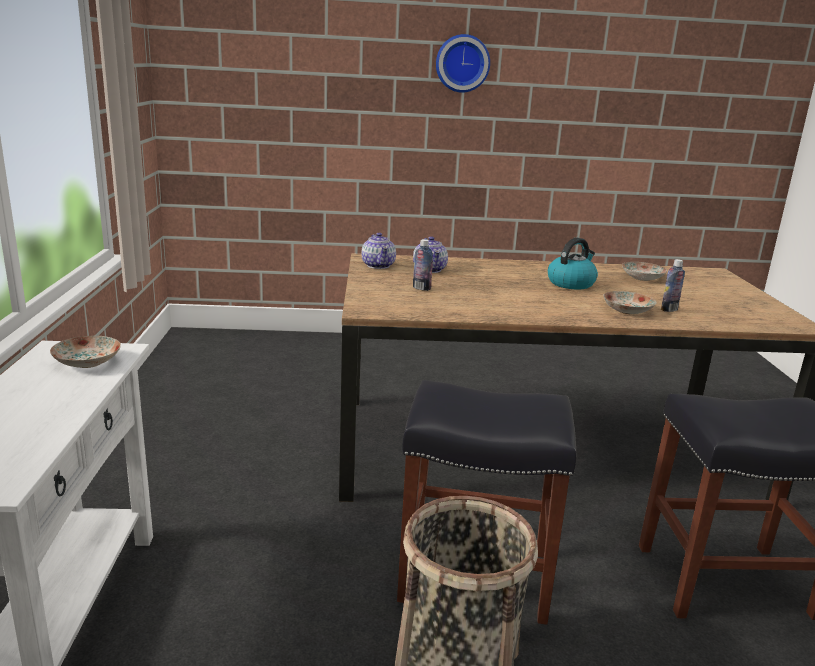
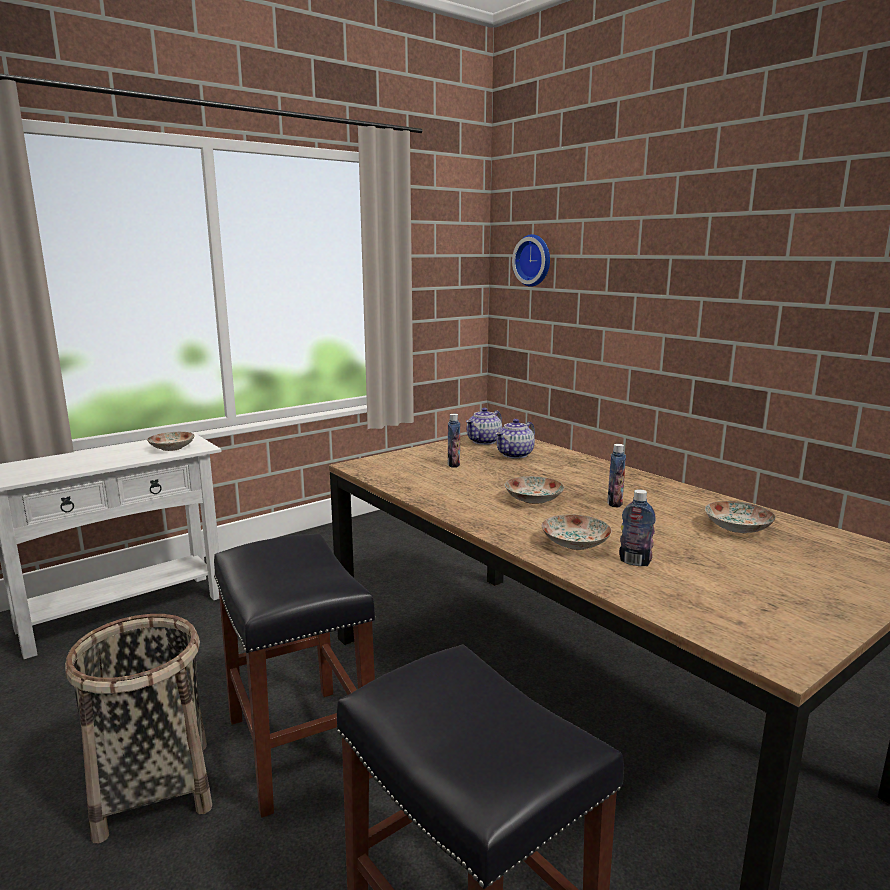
camera: 55 degrees right, 5 degrees down
(462, 63) = (741, 236): wall clock -> wall clock (534, 260)
(536, 295) = (532, 499): none -> plate
(571, 283) = (614, 503): kettle -> bottle

